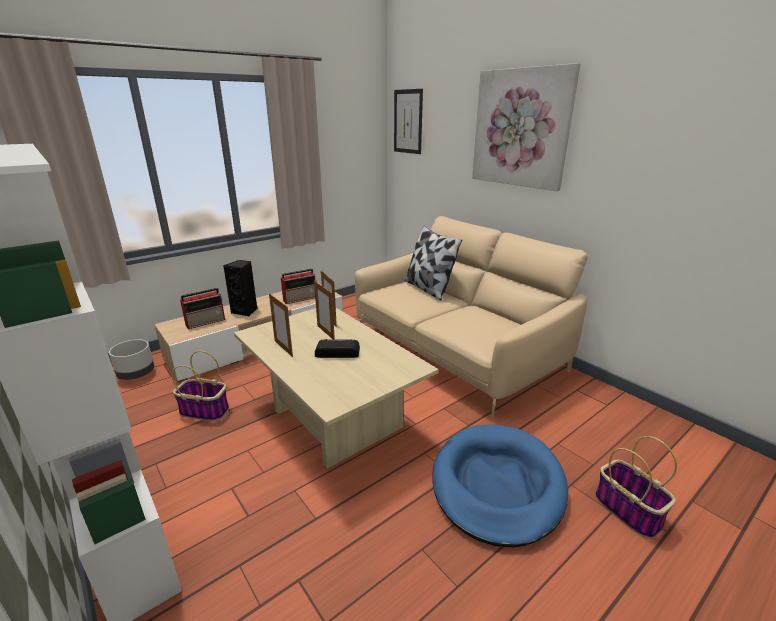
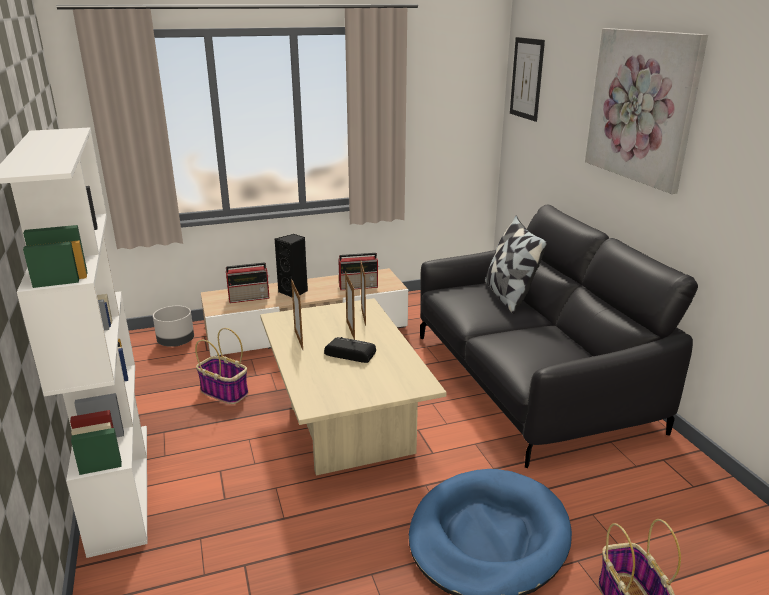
camera: 20 degrees right, 0 degrees up
(456, 351) = (529, 381): beige sofa -> black sofa

